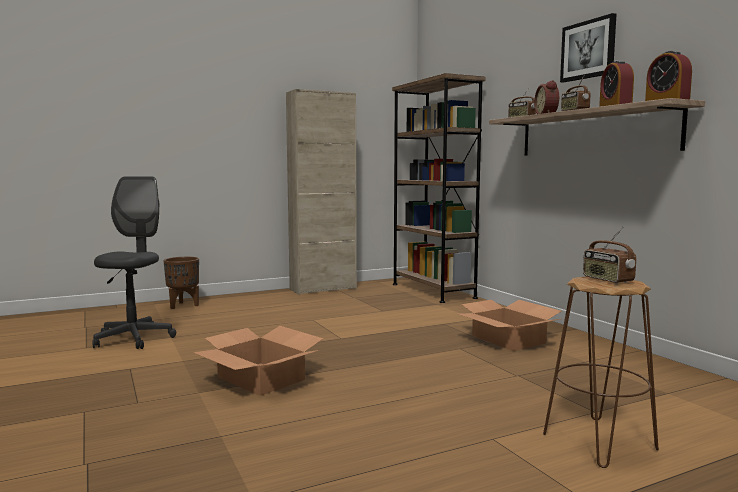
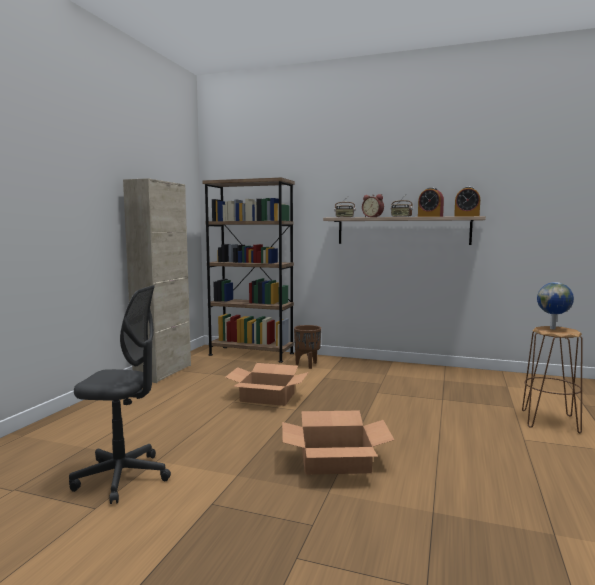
camera: 45 degrees left, 0 degrees up
(133, 339) = (122, 477): grey office chair -> grey office chair turned 135 degrees clockwise
(183, 305) = (68, 426): brown planter -> brown planter (307, 365)
(508, 339) = (382, 378): cardboard box -> cardboard box (267, 397)
(588, 50) = (396, 175): picture -> none
(607, 280) = (553, 328): radio -> globe

